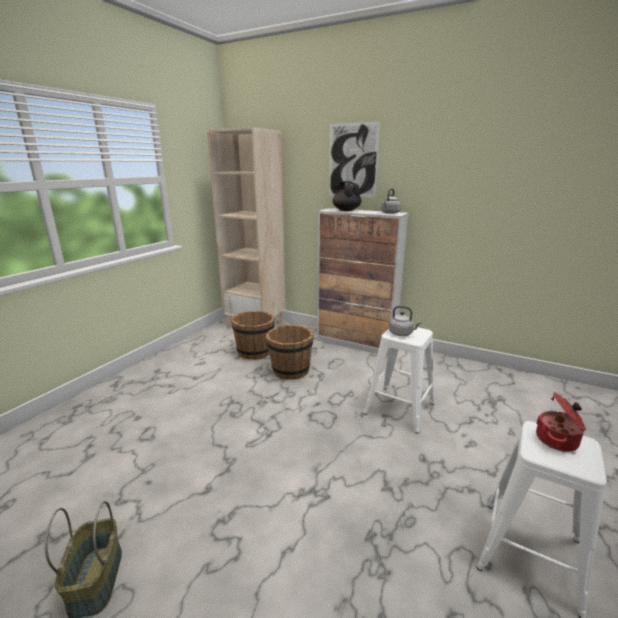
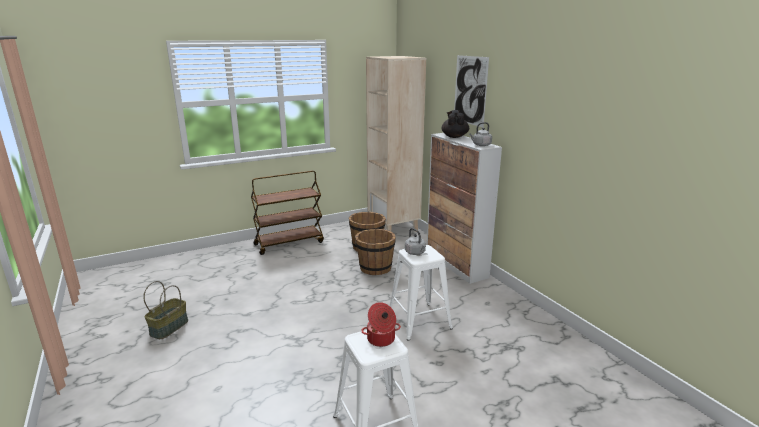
camera: 35 degrees right, 0 degrees up
(156, 374) = (289, 243): none -> brown cart

